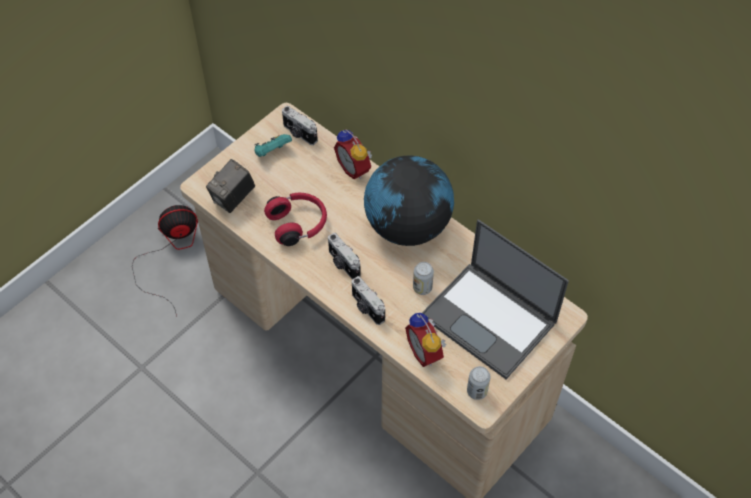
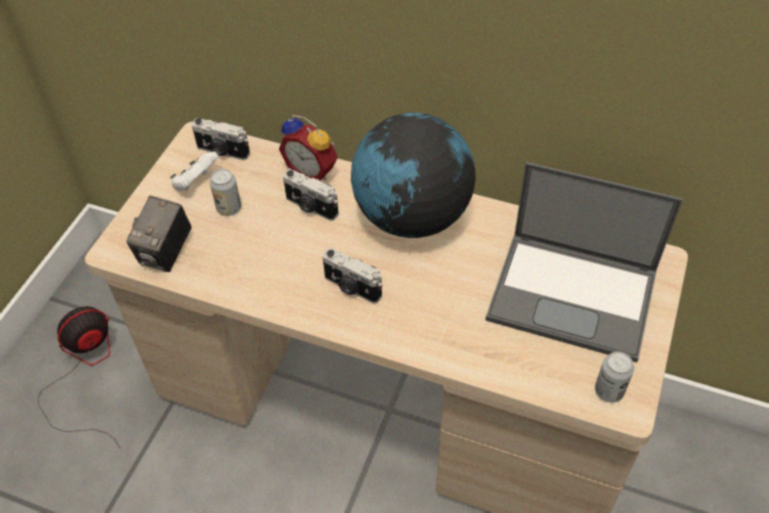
camera: 20 degrees left, 5 degrees down
(272, 152) = (196, 182): turquoise game controller -> white game controller
(298, 224) = (269, 257): red headphones -> none
(367, 308) = (410, 333): camera -> camera (311, 207)
(422, 288) = (469, 284): can -> can (229, 208)
(426, 352) = (517, 363): alarm clock -> none

